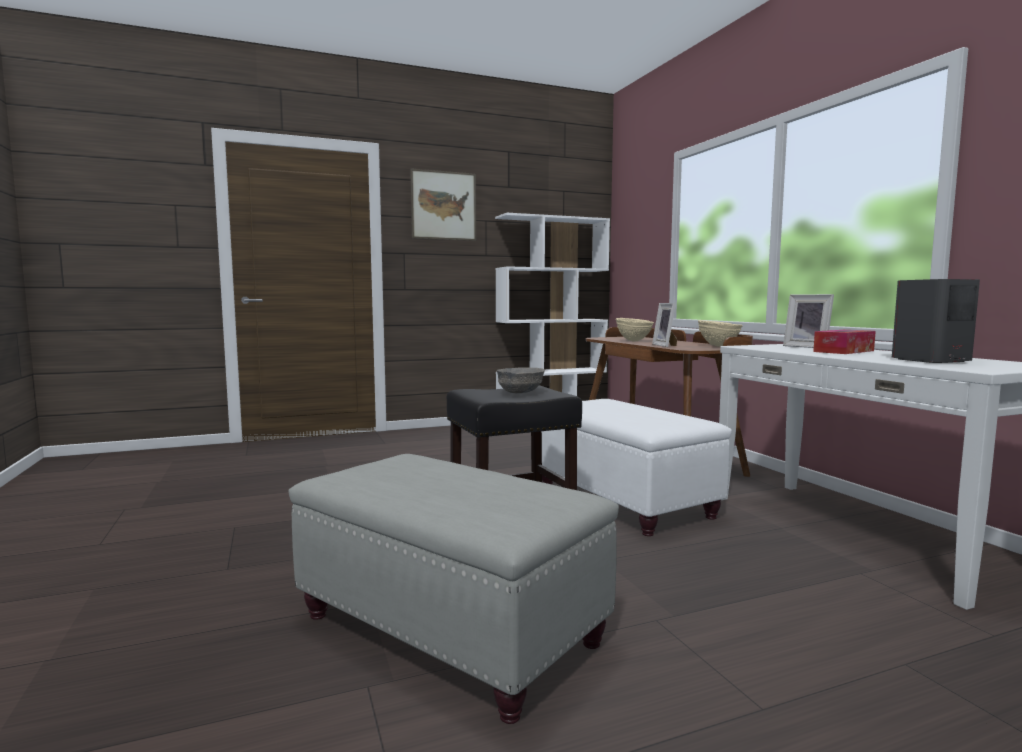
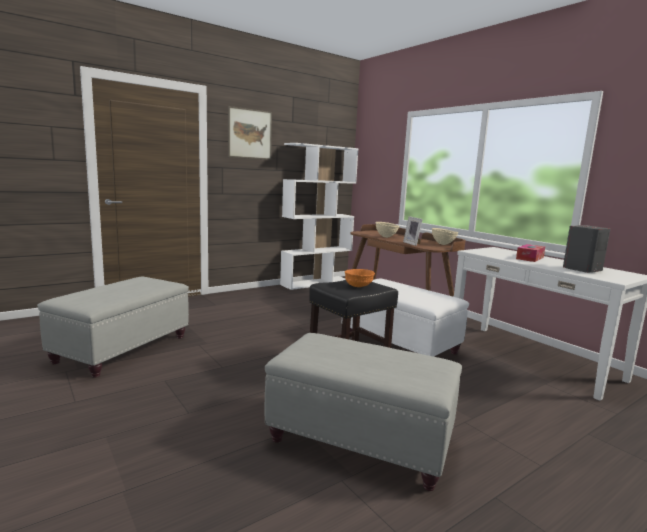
camera: 15 degrees left, 5 degrees up
(218, 487) = (123, 348): none -> grey ottoman
(520, 392) = (358, 286): grey bowl -> orange bowl
(808, 347) = (505, 252): picture frame -> none

